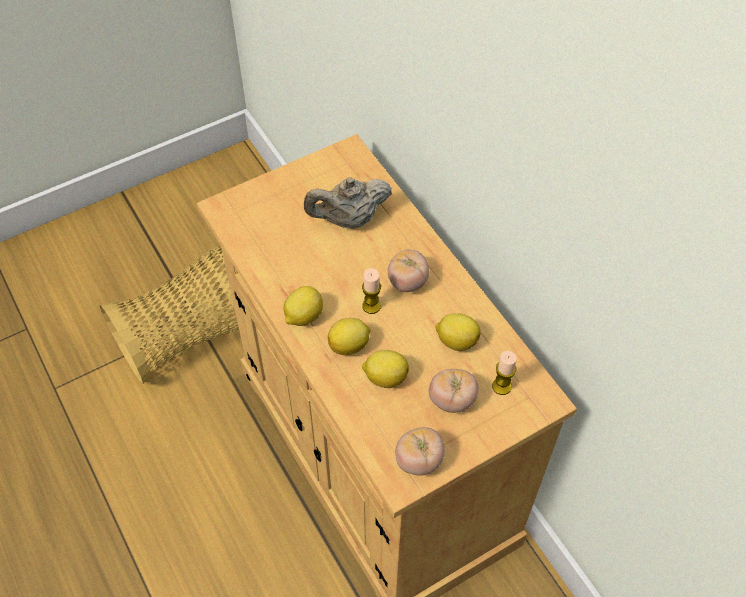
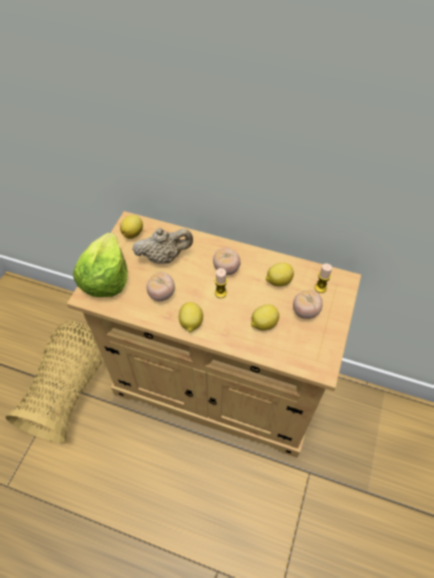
camera: 40 degrees left, 0 degrees up
(261, 201) = (105, 278): none -> lettuce
(349, 219) = (164, 257): beige teapot -> beige teapot turned 135 degrees counterclockwise
(350, 345) = (230, 320): lemon -> lemon (133, 233)
(419, 460) = (320, 352): tomato -> tomato (161, 294)

